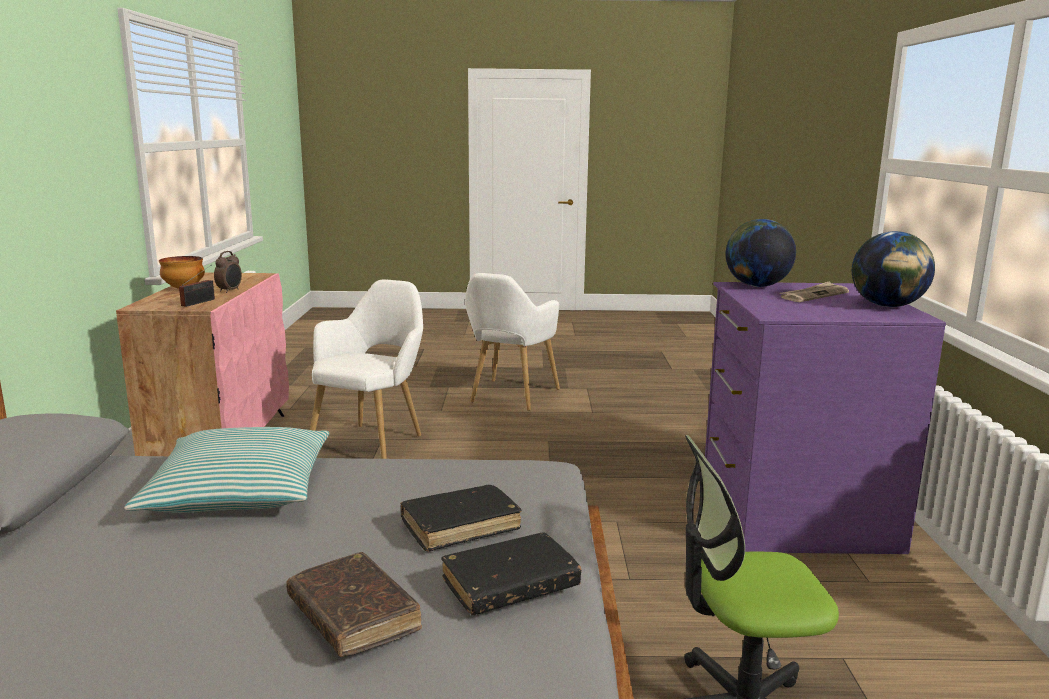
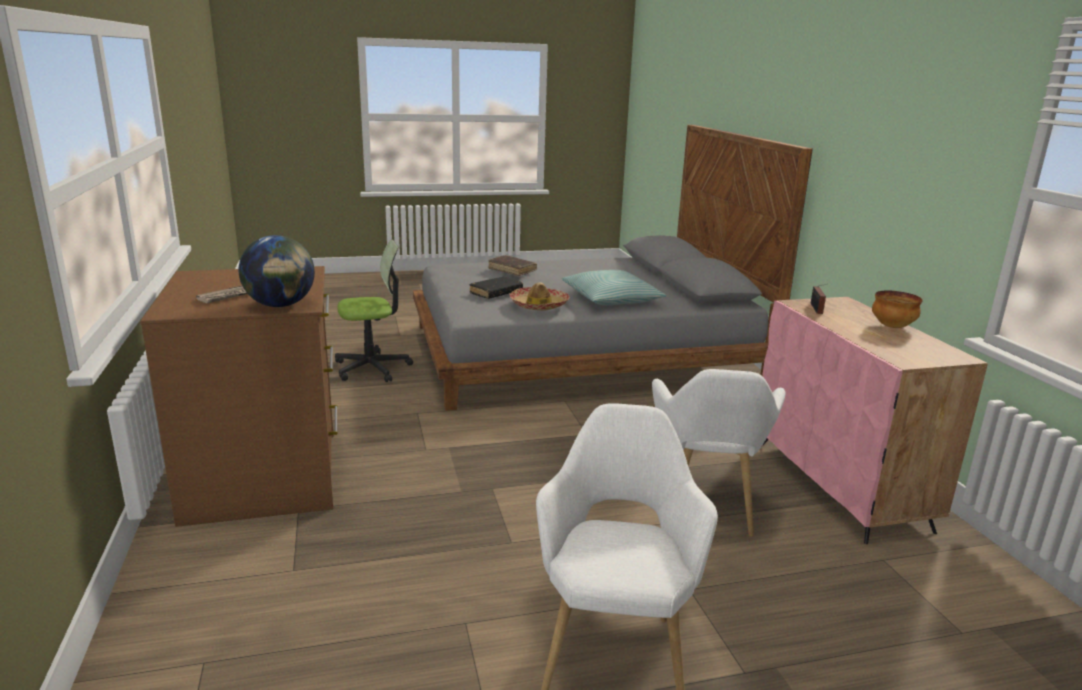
camera: 165 degrees right, 5 degrees up
(230, 291) = (839, 326): alarm clock -> none
(403, 479) = (539, 305): none -> hat
(510, 585) = (466, 280): black book -> none
(792, 510) = (266, 476): purple dresser -> brown dresser
(887, 306) = (190, 284): globe -> none

